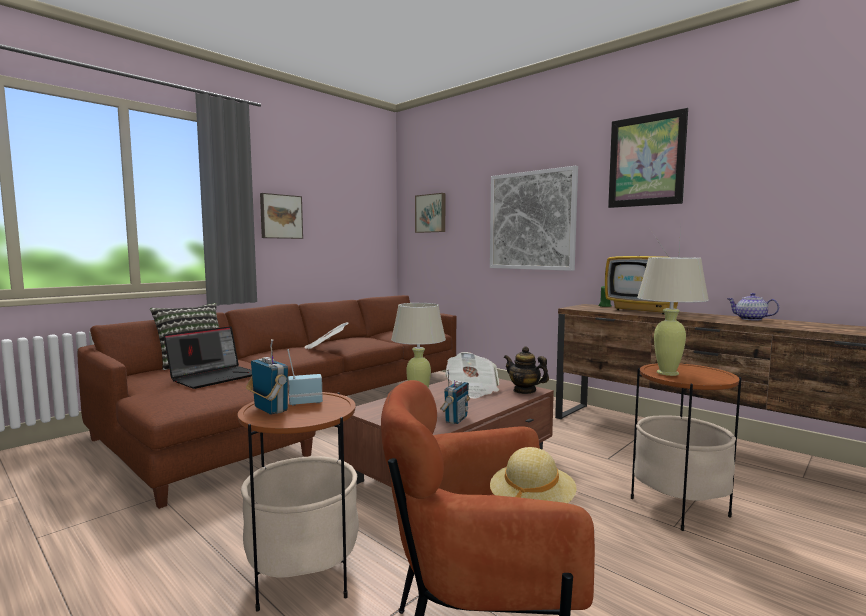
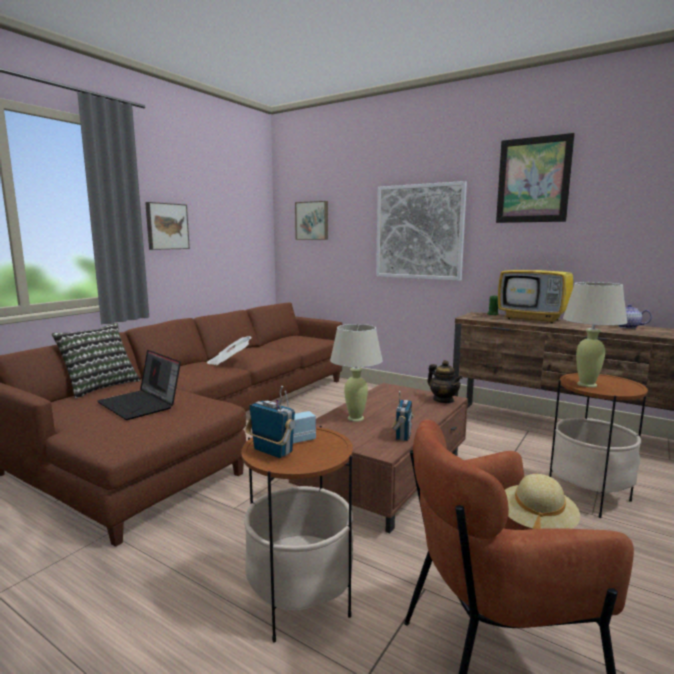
camera: 10 degrees left, 5 degrees up
(215, 377) = (141, 404): laptop -> laptop turned 105 degrees clockwise
(472, 390) = (396, 402): newspaper -> none
(524, 391) = (443, 400): teapot -> teapot turned 150 degrees counterclockwise

